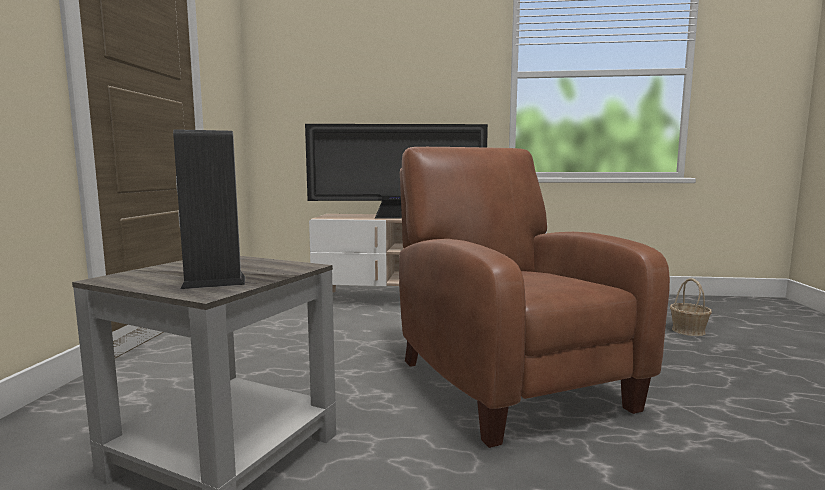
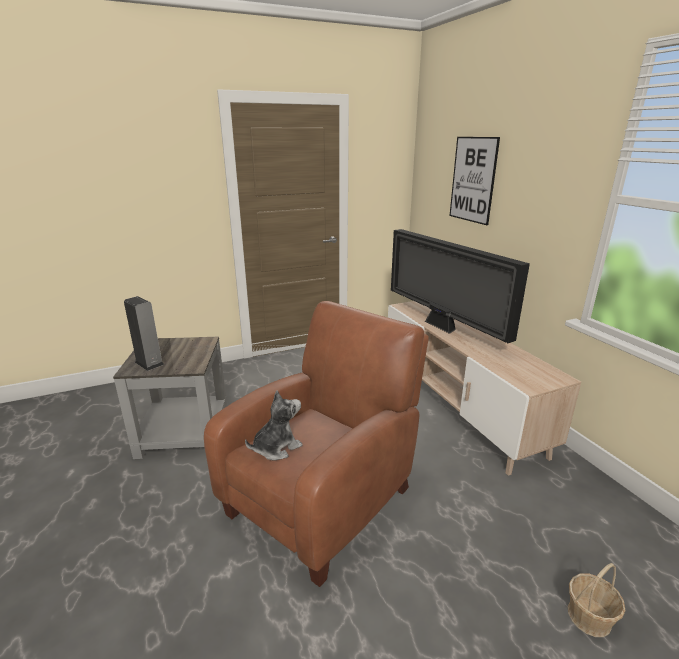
camera: 60 degrees right, 15 degrees up
(354, 78) = (473, 180): none -> picture
(535, 286) = (276, 447): none -> plush toy

